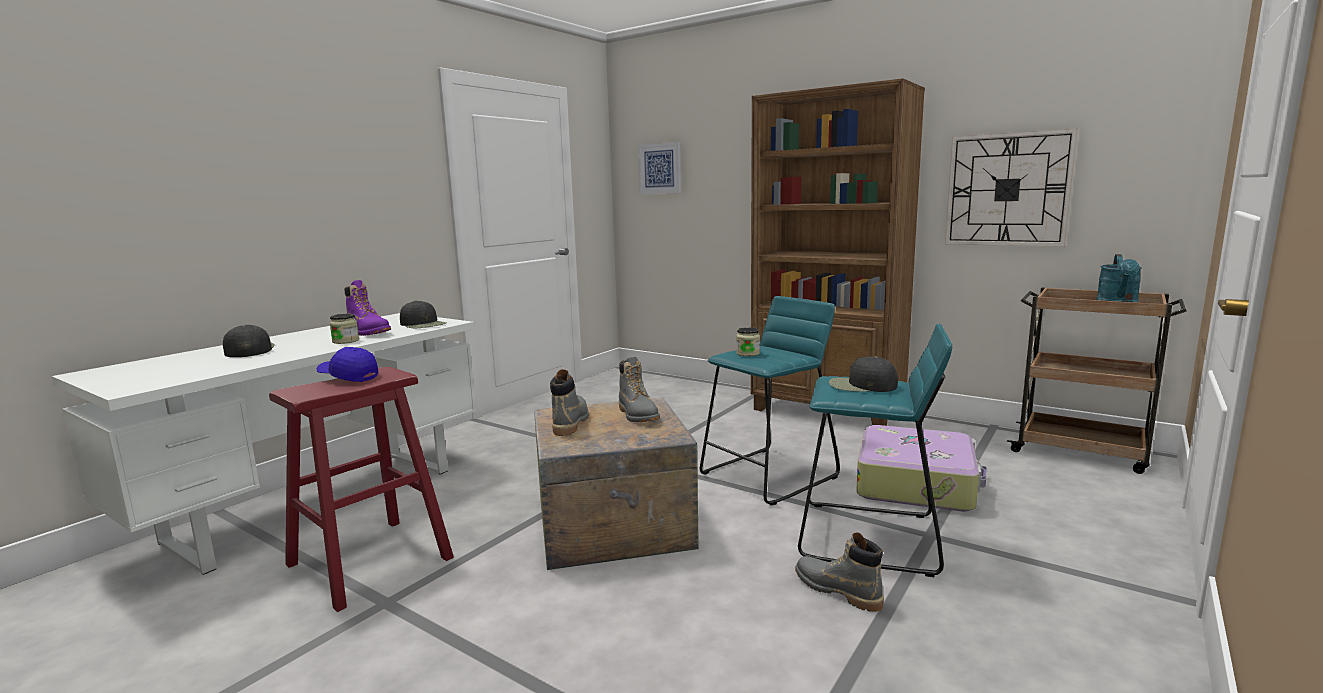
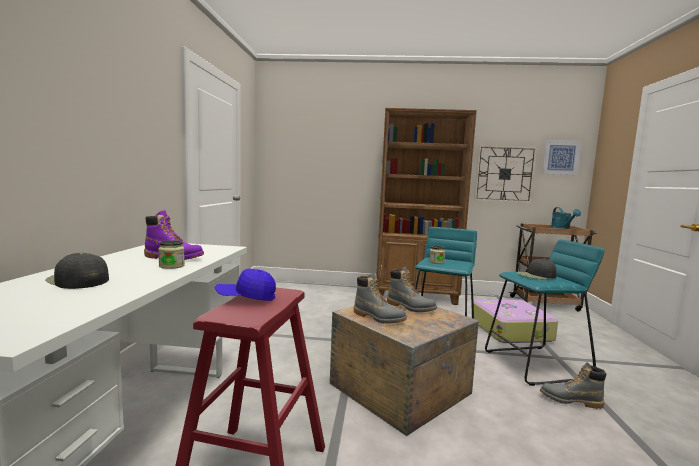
camera: 30 degrees left, 5 degrees down
(423, 324) = (208, 250): black cap -> none
(570, 422) = (378, 318): grey boot -> grey boot turned 150 degrees clockwise
(660, 168) = (295, 147): picture -> picture (560, 157)

